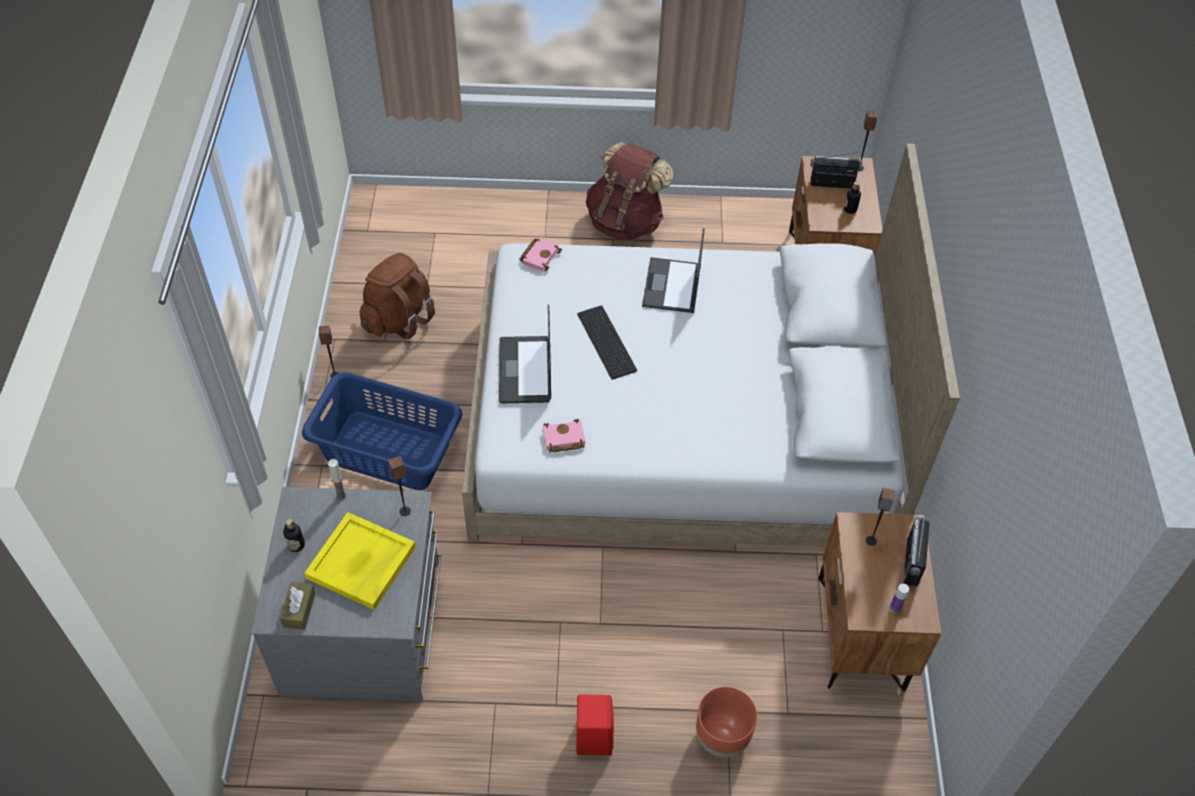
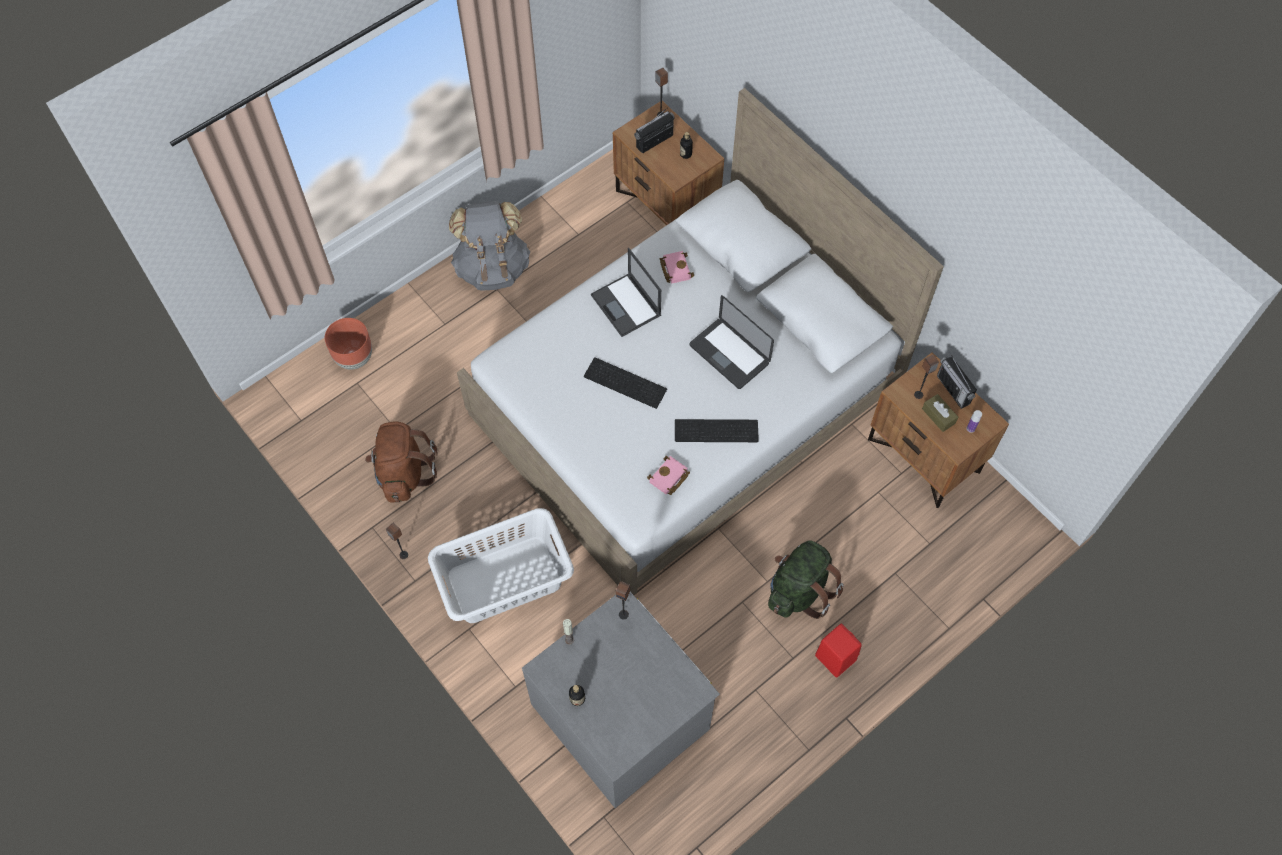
camera: 40 degrees left, 10 degrees up
(299, 610) = (628, 739): brown tissue box -> brown tissue box (938, 416)
(361, 563) = (634, 674): yellow tray -> none
(388, 452) = (505, 580): blue laundry basket -> white laundry basket
(525, 371) = (592, 448): laptop -> laptop (729, 354)
(539, 256) = (510, 351): pink book -> pink book (675, 268)
(621, 653) = (799, 590): none -> green backpack
(625, 222) = (492, 267): brown backpack -> grey backpack
(642, 433) = (715, 432): none -> keyboard
(722, 737) = (907, 591): brown planter -> brown planter (354, 357)

